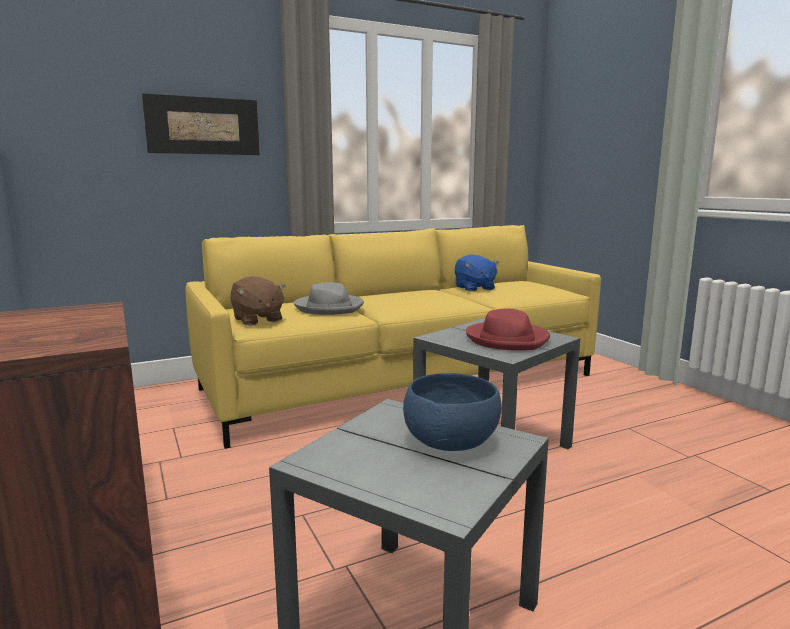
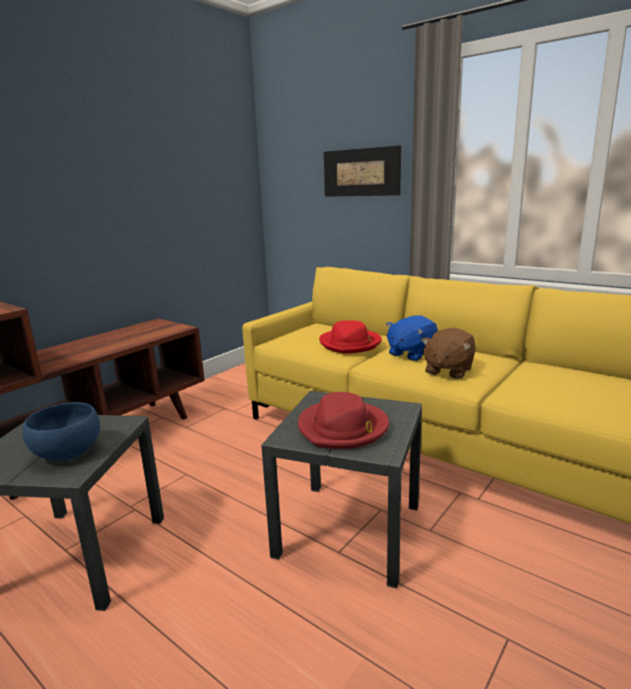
camera: 65 degrees right, 5 degrees up
(257, 320) = (290, 337): brown plush toy -> brown plush toy (448, 370)
(329, 307) = (350, 344): grey hat -> red hat
(474, 288) = (538, 371): blue plush toy -> blue plush toy (411, 354)

